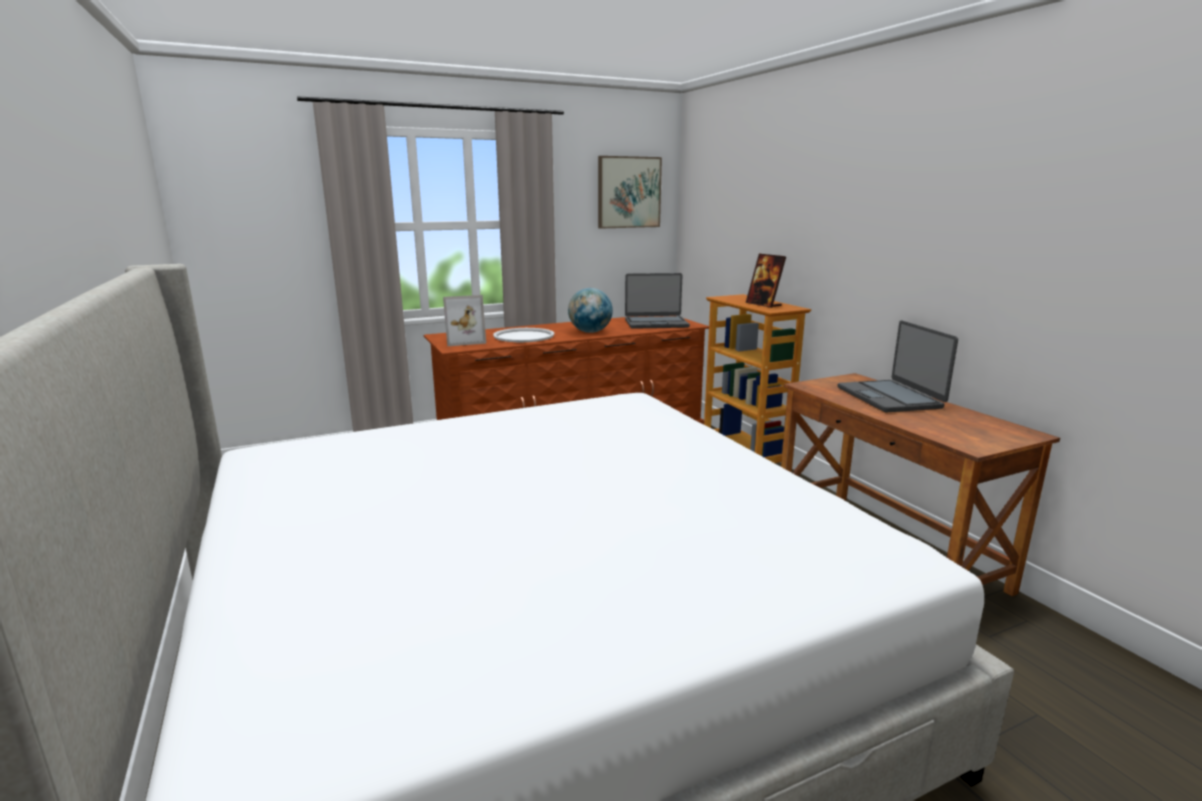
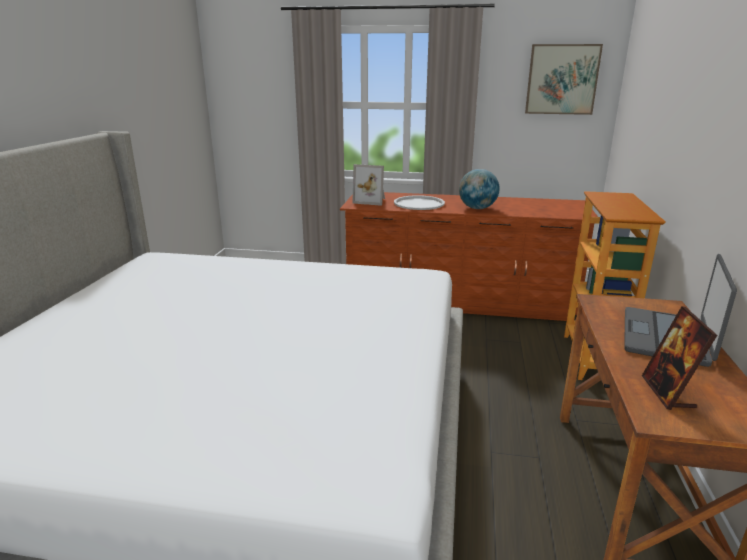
camera: 35 degrees right, 5 degrees up
(656, 323) = (551, 209): laptop -> none
(763, 304) = (623, 208): picture frame -> picture frame (668, 392)

